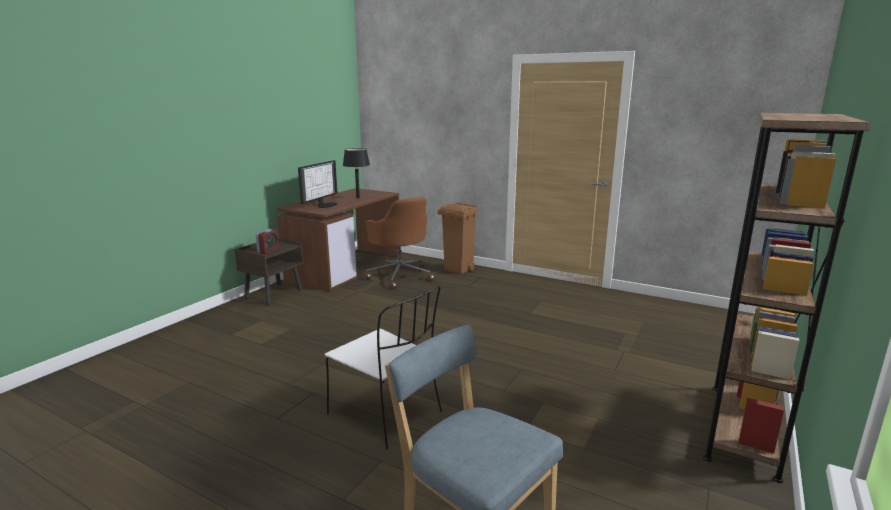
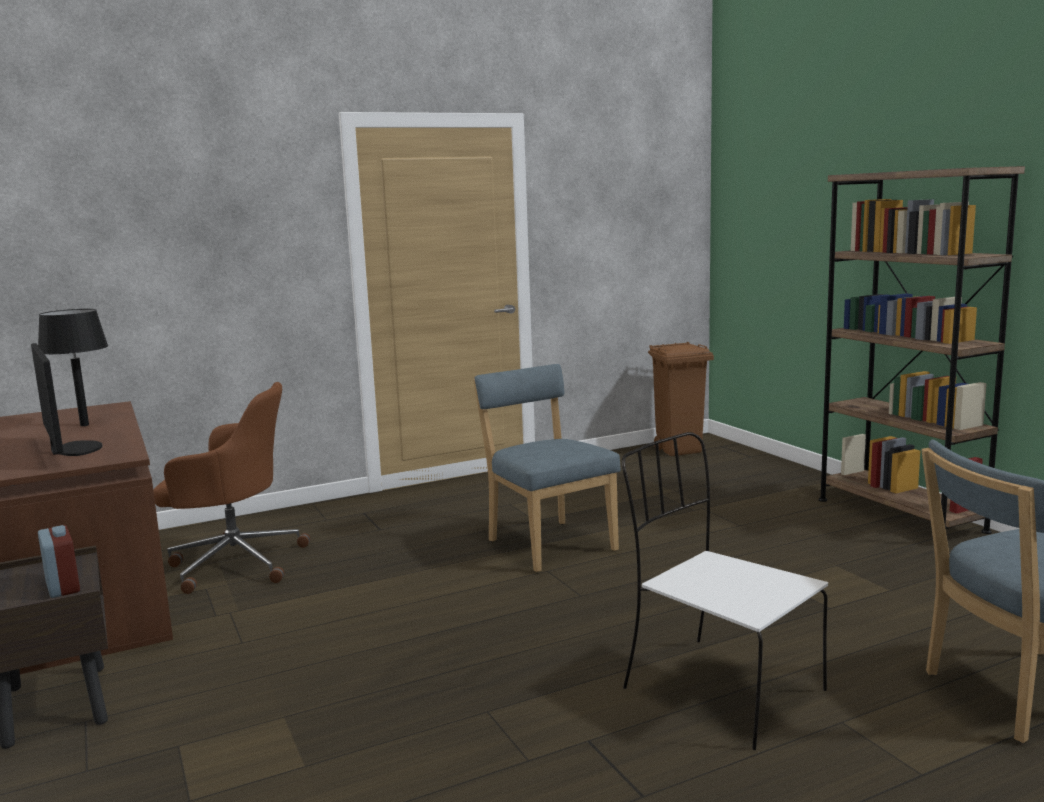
camera: 55 degrees left, 5 degrees down
(387, 414) = (718, 688): white chair -> white chair turned 120 degrees counterclockwise
(459, 270) = (306, 518): brown trash can -> brown trash can (679, 450)
(503, 325) = (548, 544): none -> blue chair

